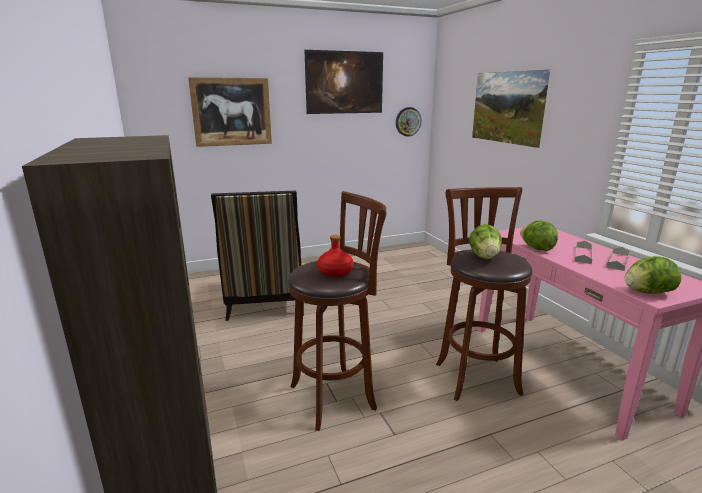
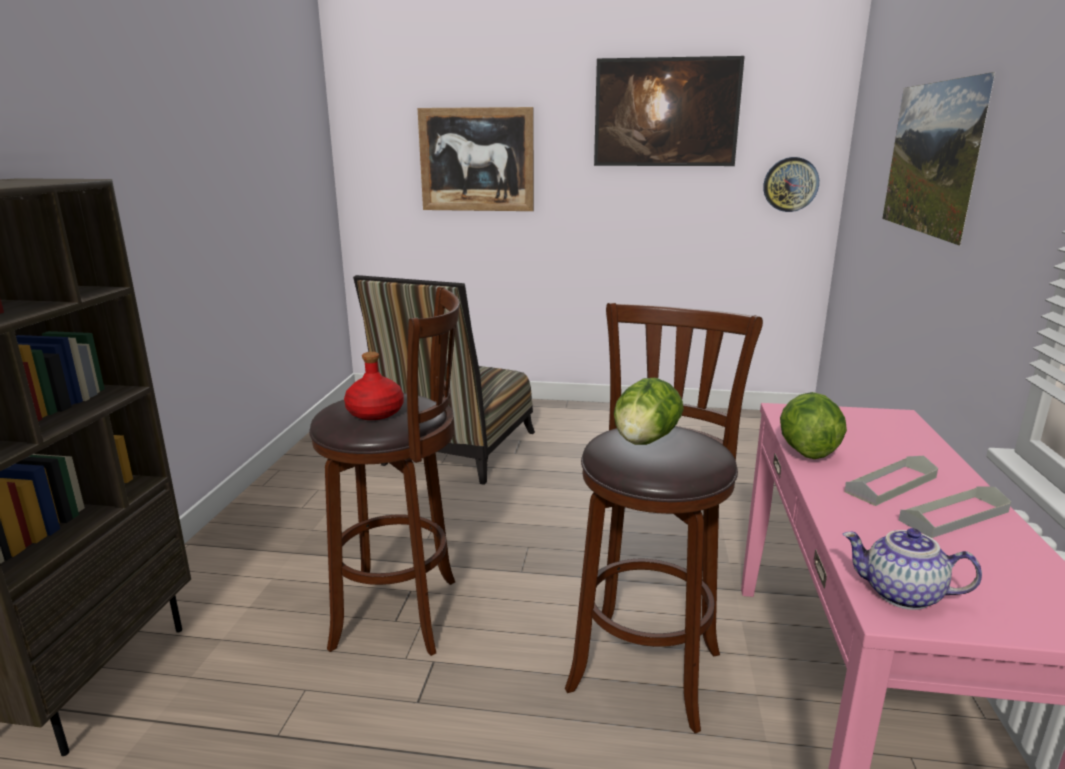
camera: 30 degrees right, 0 degrees up
(647, 292) = (901, 595): lettuce -> teapot

